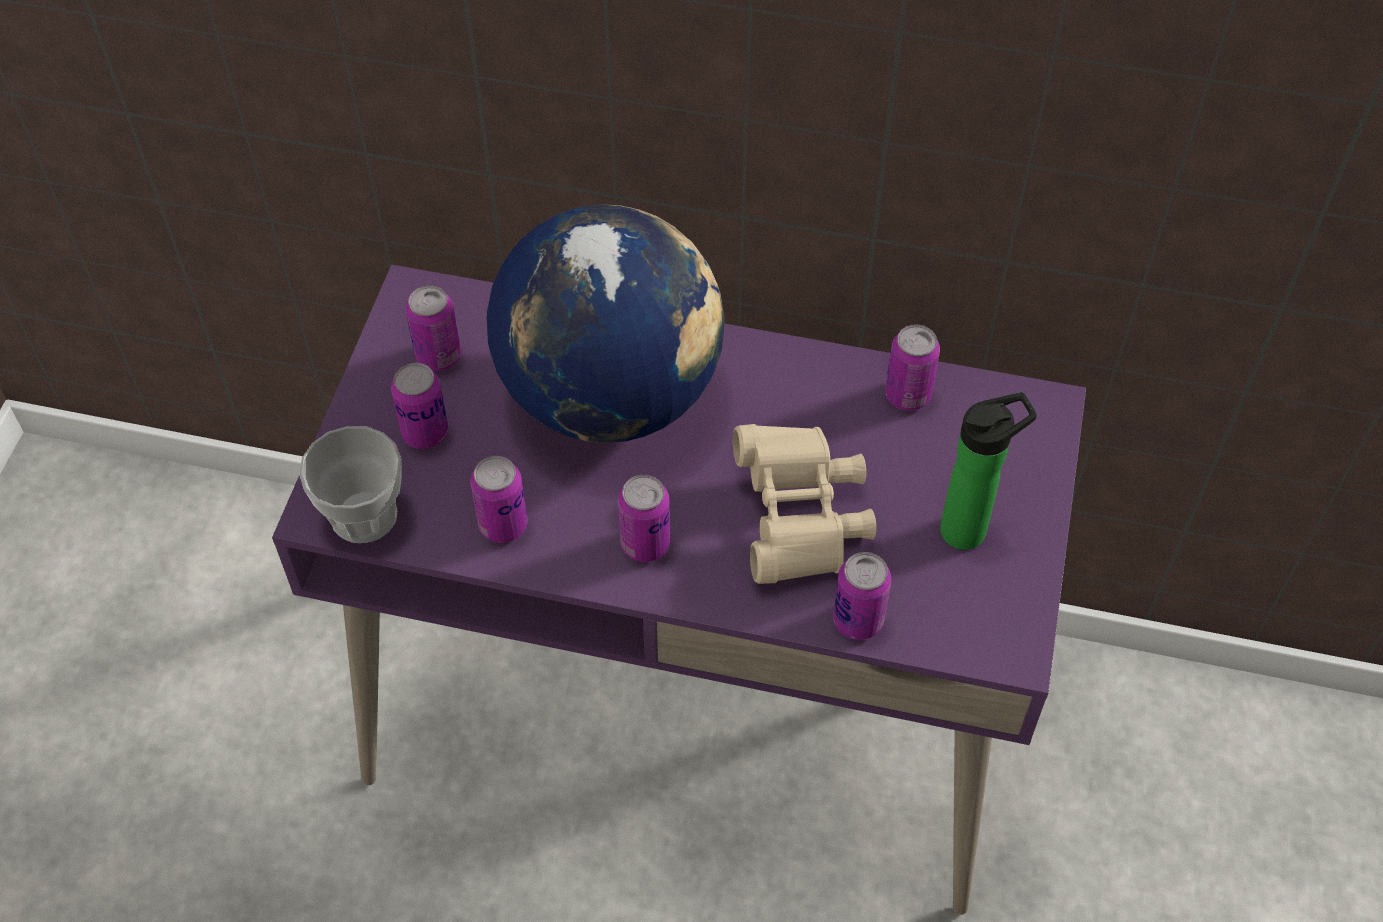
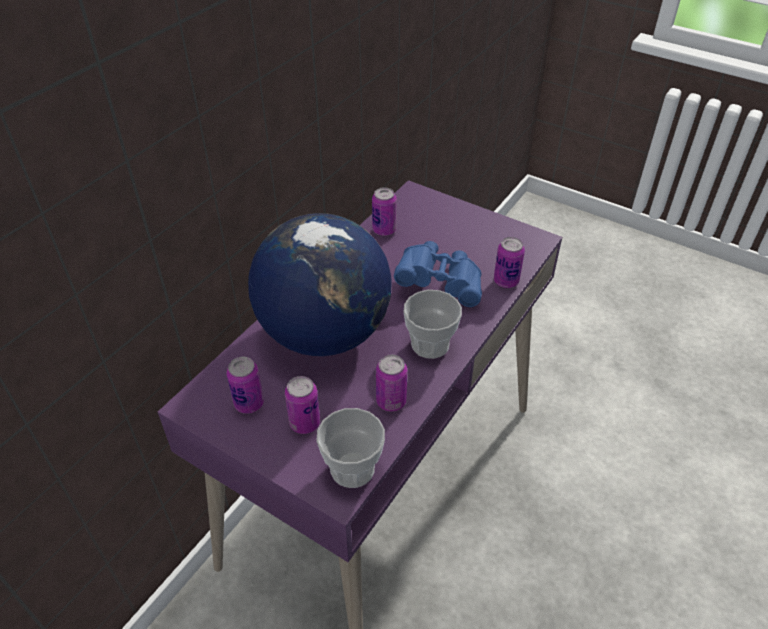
camera: 70 degrees left, 10 degrees down
(645, 544) = (430, 344): can -> cup
(801, 520) = (440, 284): beige binoculars -> blue binoculars
(970, 529) = (469, 233): bottle -> none

